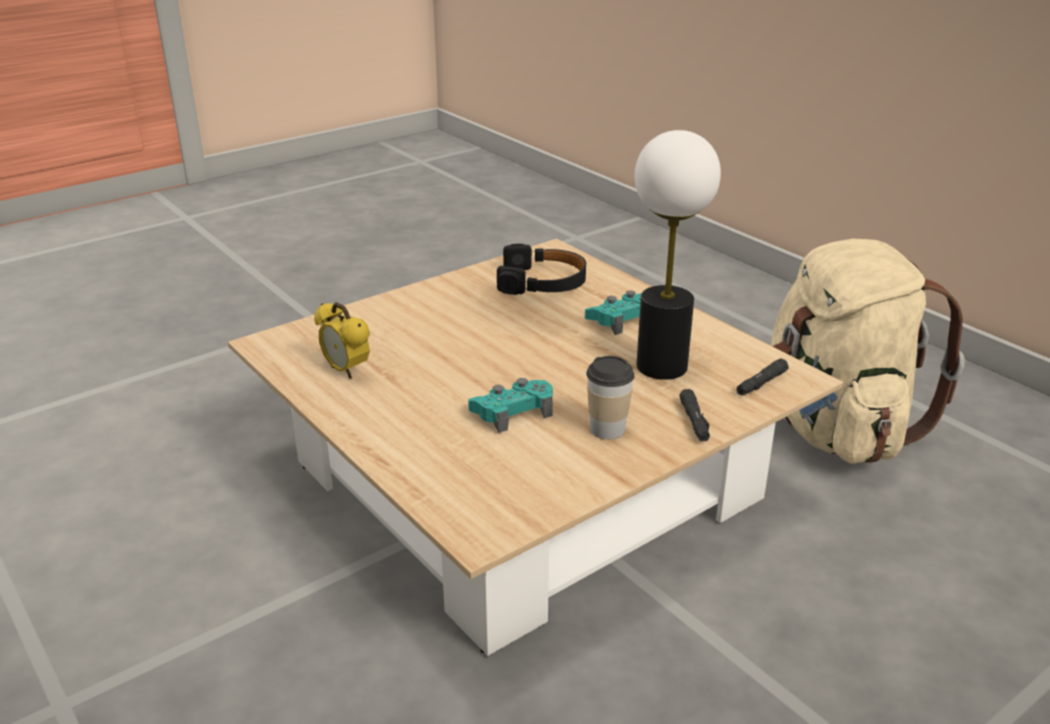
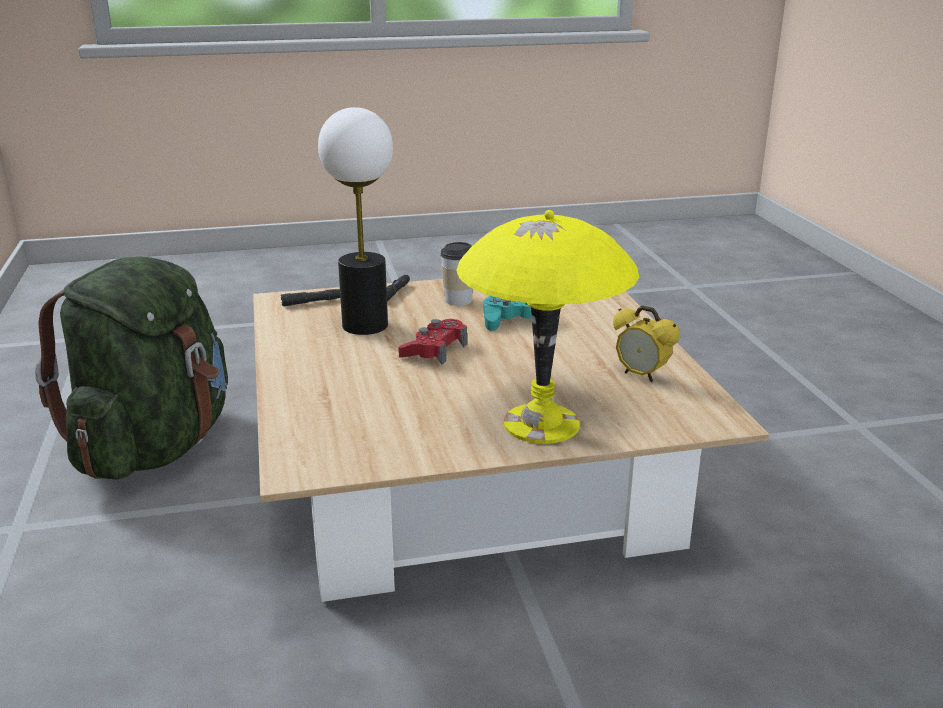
camera: 155 degrees left, 5 degrees down
(346, 371) = (641, 375): alarm clock -> alarm clock turned 150 degrees clockwise
(415, 309) = (540, 424): none -> yellow table lamp
(542, 282) = (366, 425): black headphones -> none
(561, 354) = (434, 350): none -> red game controller
(622, 320) = (341, 366): turquoise game controller -> none
(835, 429) = (155, 446): beige backpack -> green backpack

